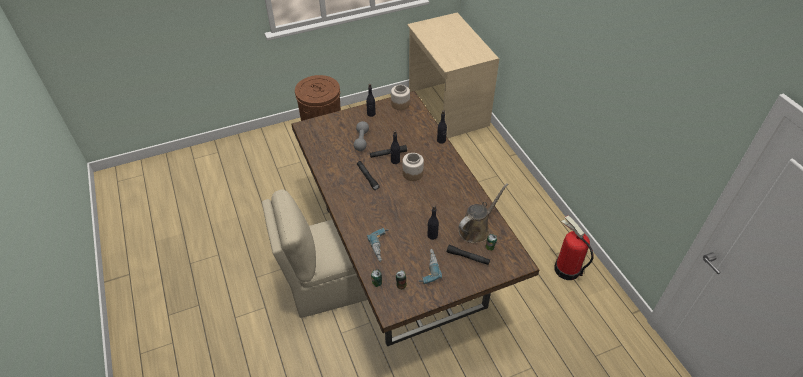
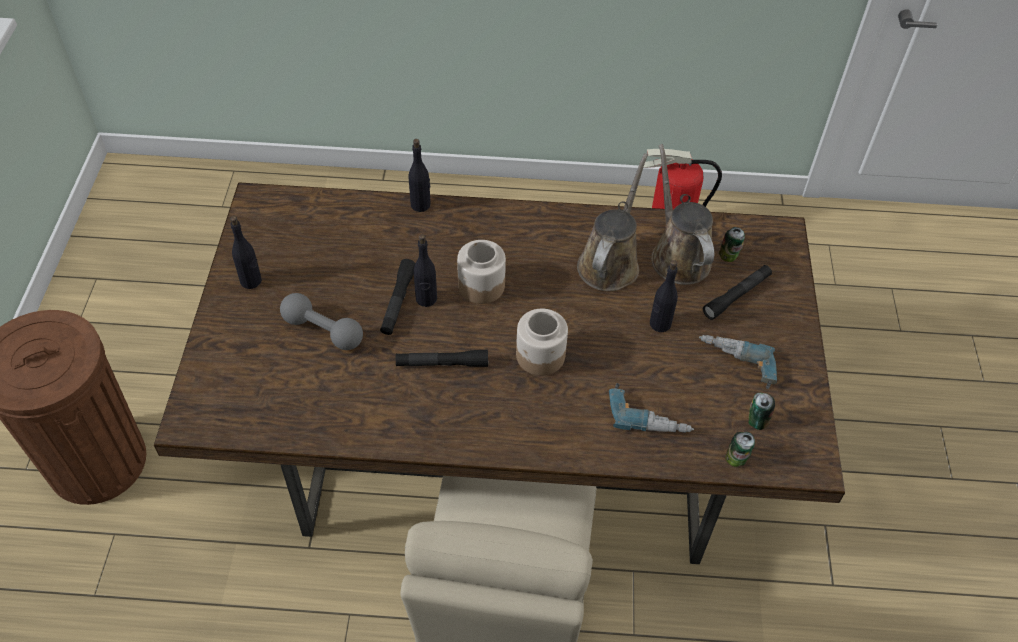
camera: 65 degrees left, 5 degrees up
(400, 104) = (262, 221): jar -> jar (540, 356)
(447, 108) = (185, 206): beige desk -> none
(455, 208) = (610, 262): none -> brown watering can

